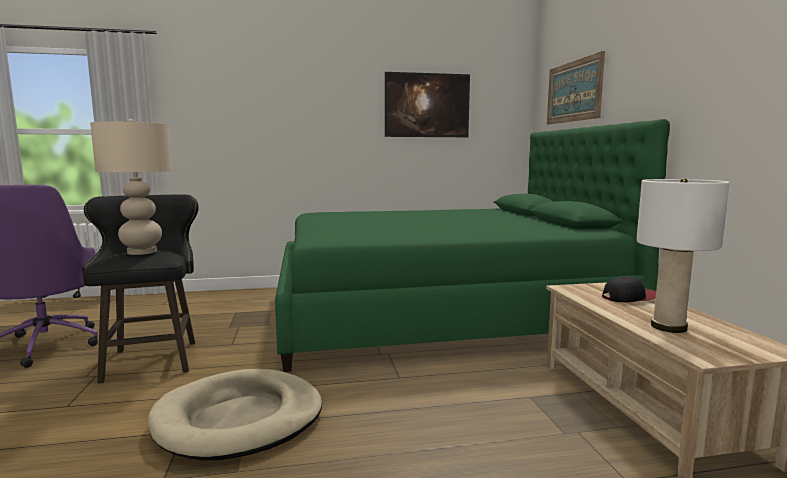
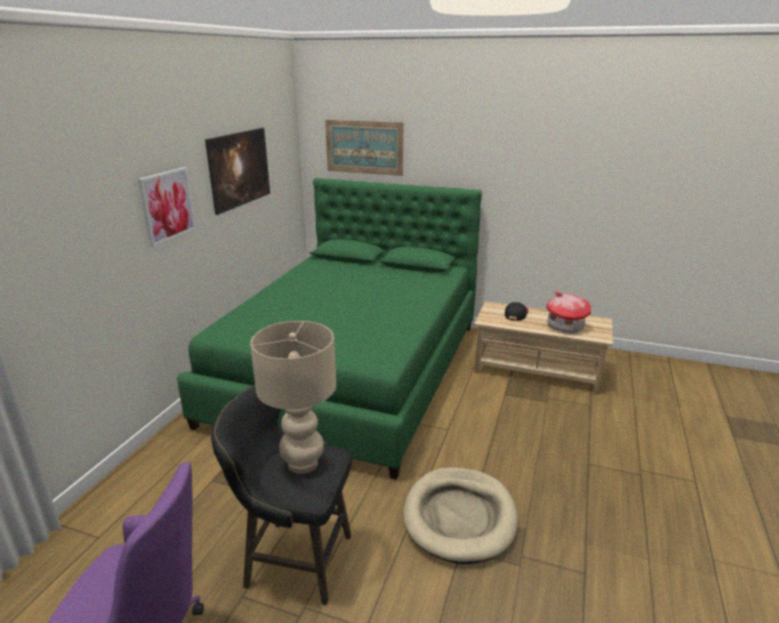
camera: 60 degrees left, 15 degrees up
(329, 114) = (167, 205): none -> picture
(668, 327) = (564, 327): white table lamp -> toy house

